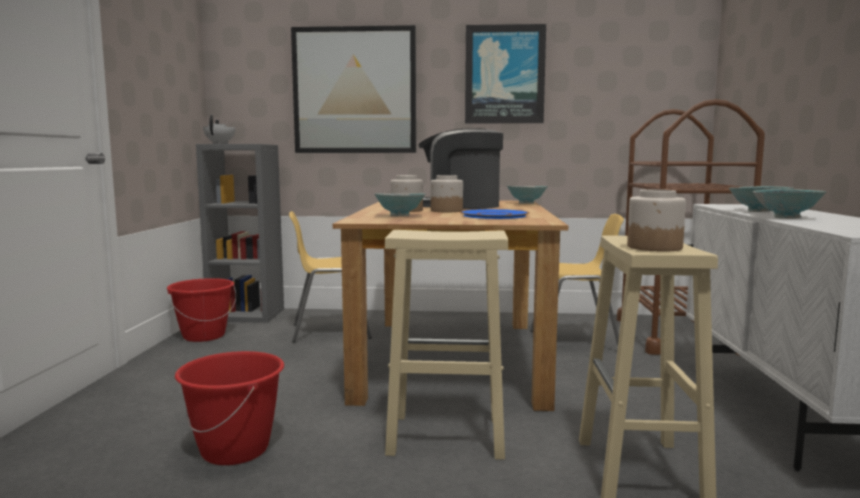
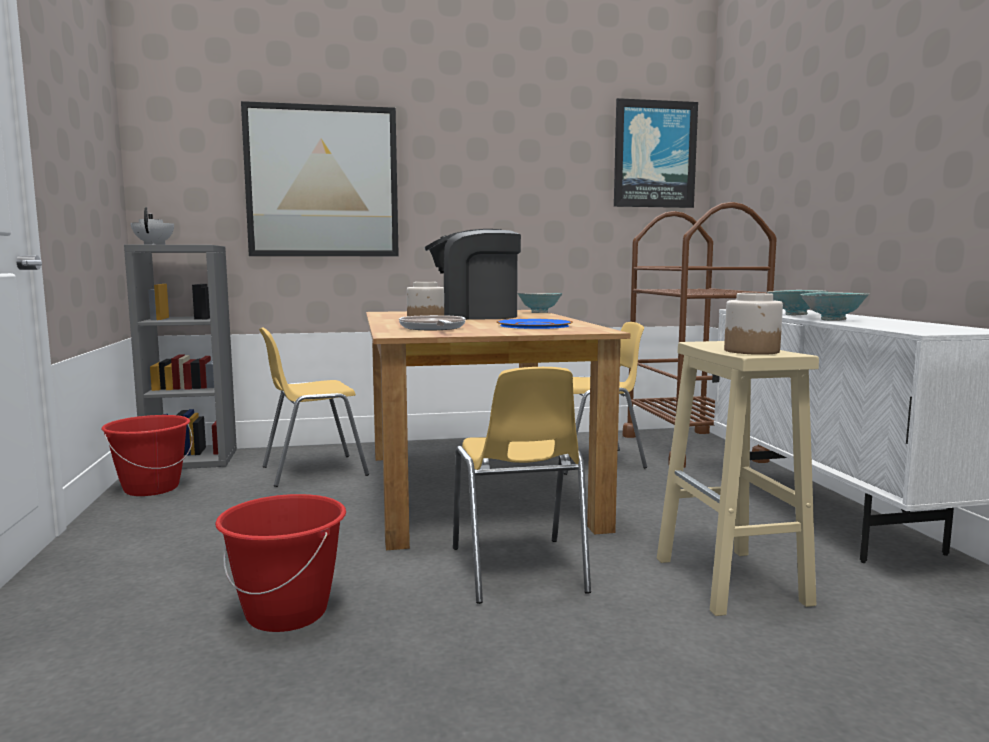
camera: 15 degrees left, 0 degrees up
(400, 216) = (433, 328): bowl -> frying pan
(444, 436) = (518, 570): beige stool -> yellow chair
(446, 211) = (470, 322): jar -> none
(504, 75) = (497, 169): picture -> picture (654, 154)

